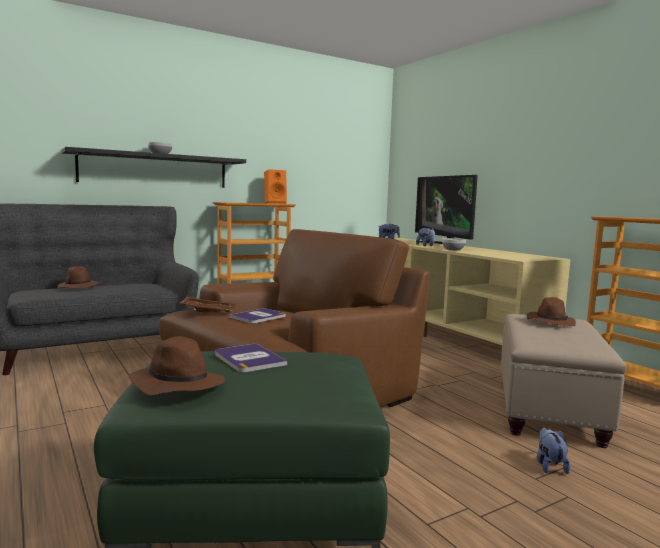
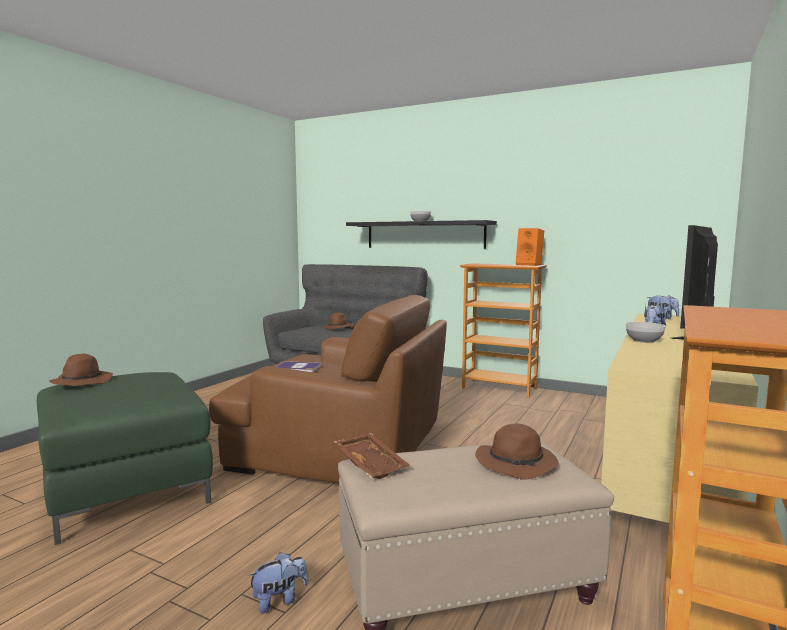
camera: 60 degrees right, 0 degrees up
(209, 311) = (299, 356): brown tray -> brown tray (372, 464)
(248, 359) = (143, 382): book -> none

